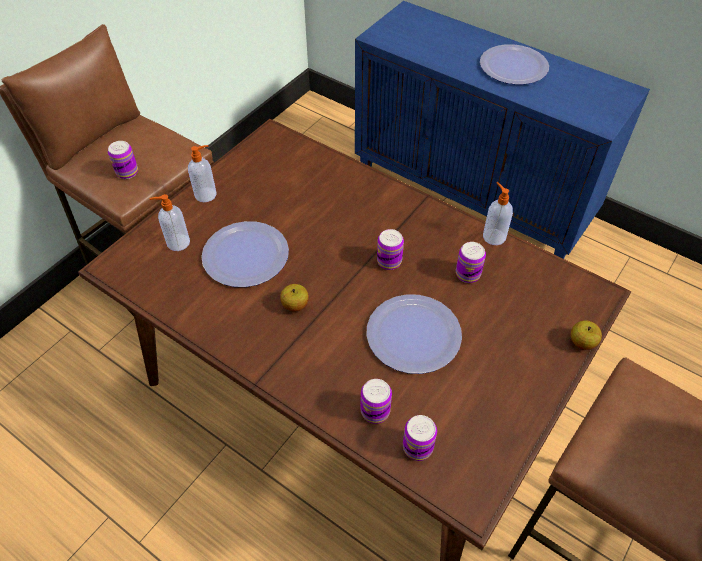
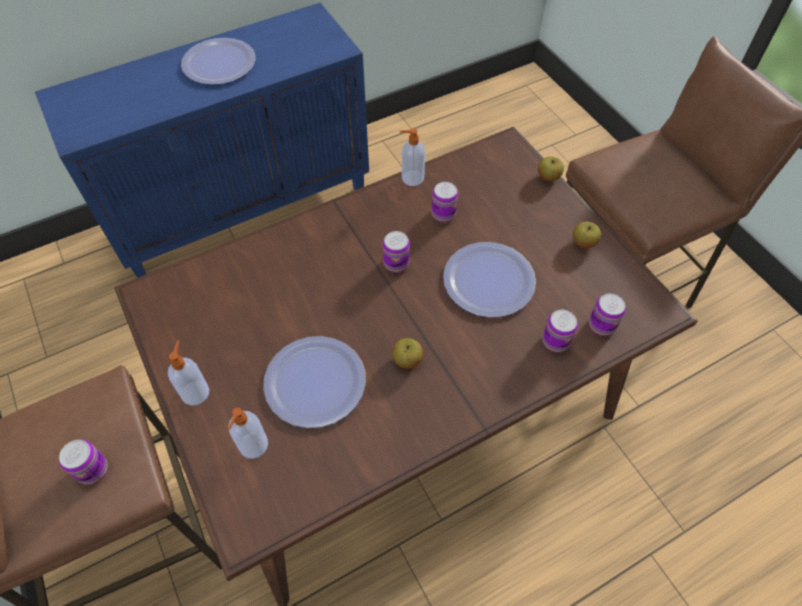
camera: 65 degrees left, 5 degrees up
(515, 401) = (583, 242): none -> apple

